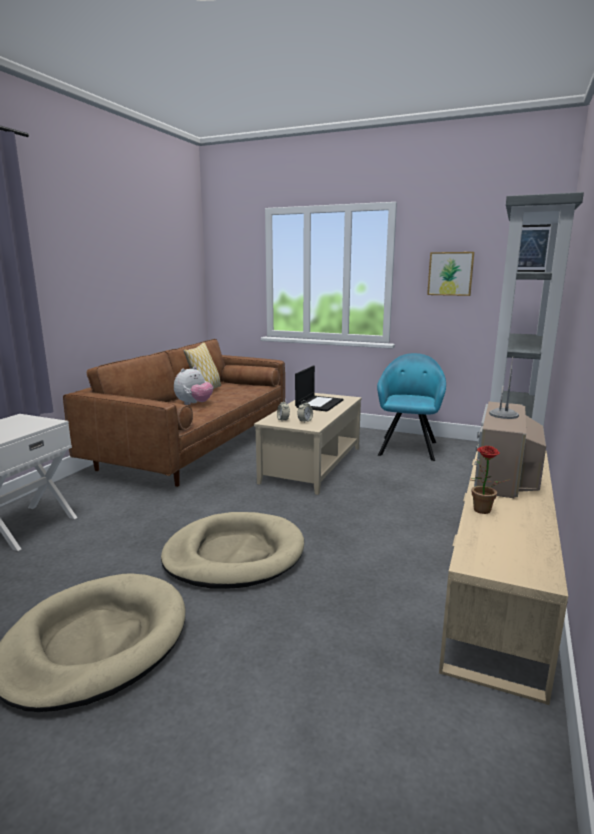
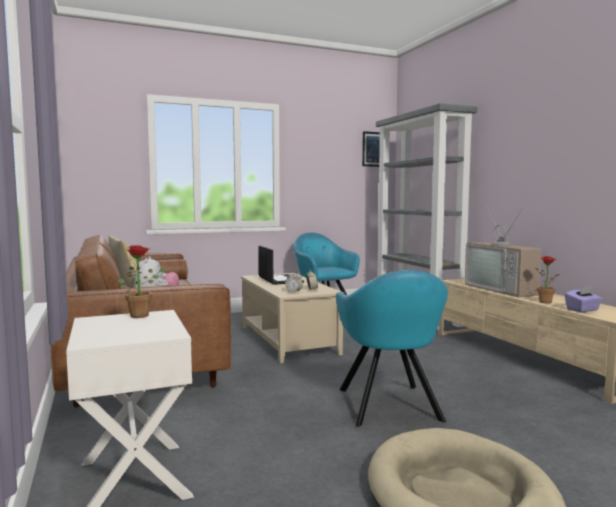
camera: 45 degrees left, 10 degrees down
(41, 421) = (143, 315): none -> potted plant
(234, 555) = (390, 406): beige dog bed -> turquoise armchair
(450, 273) = (324, 166): picture -> none
(483, 537) = (582, 310): none -> purple tissue box

